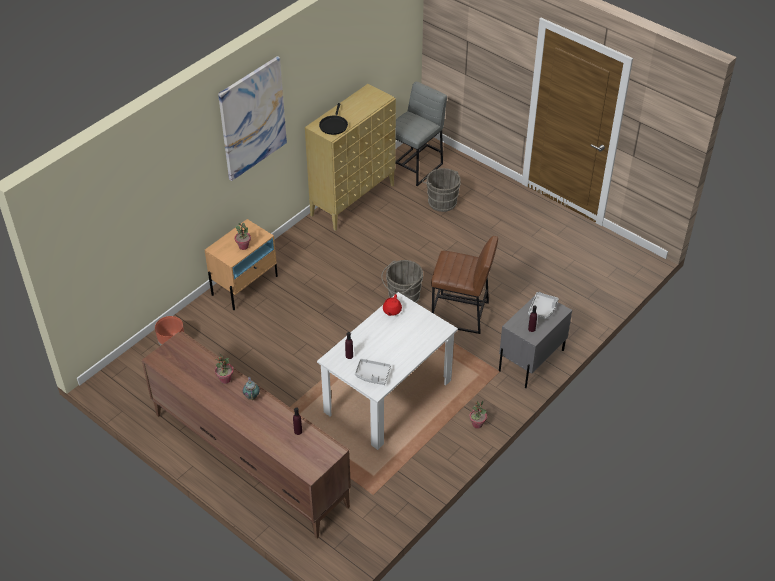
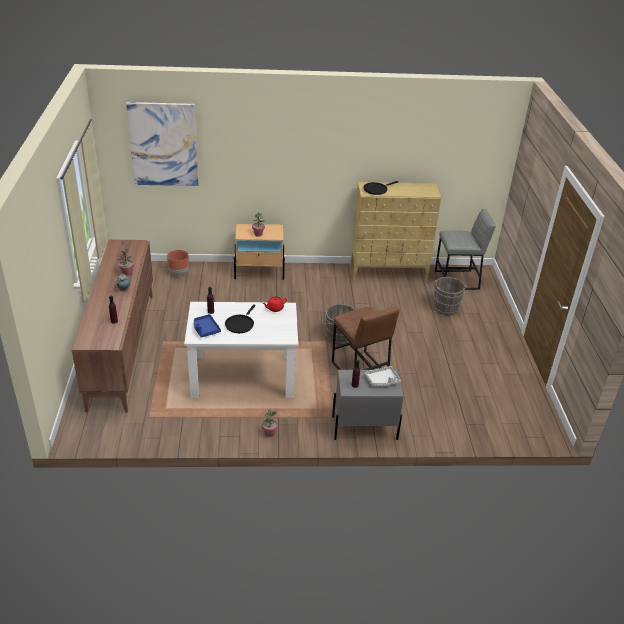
camera: 45 degrees right, 10 degrees down
(252, 118) = (306, 143): picture -> picture (163, 144)
(372, 375) = (205, 329): grey tray -> blue tray
(390, 347) = (240, 324): none -> black frying pan

